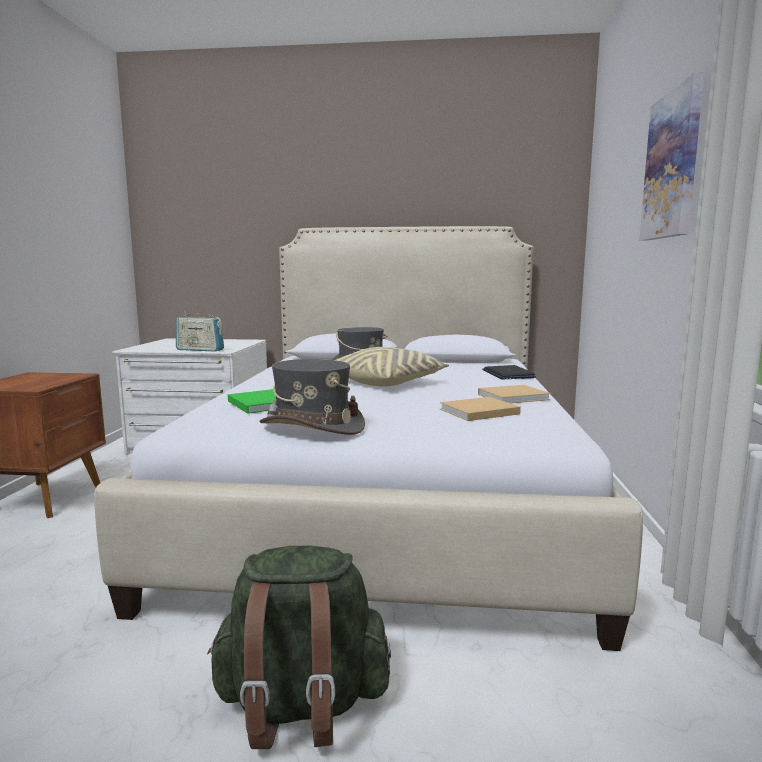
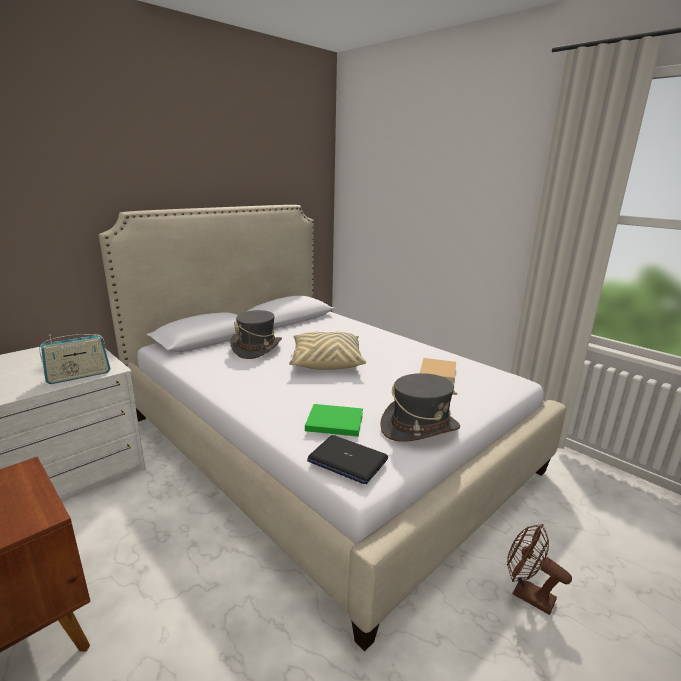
camera: 50 degrees left, 10 degrees up
(301, 705) = (526, 594): green backpack -> brown fan
(508, 374) = (359, 327): laptop -> laptop (347, 460)
(515, 397) = (417, 350): beige book -> none
(672, 165) = (471, 194): picture -> none

